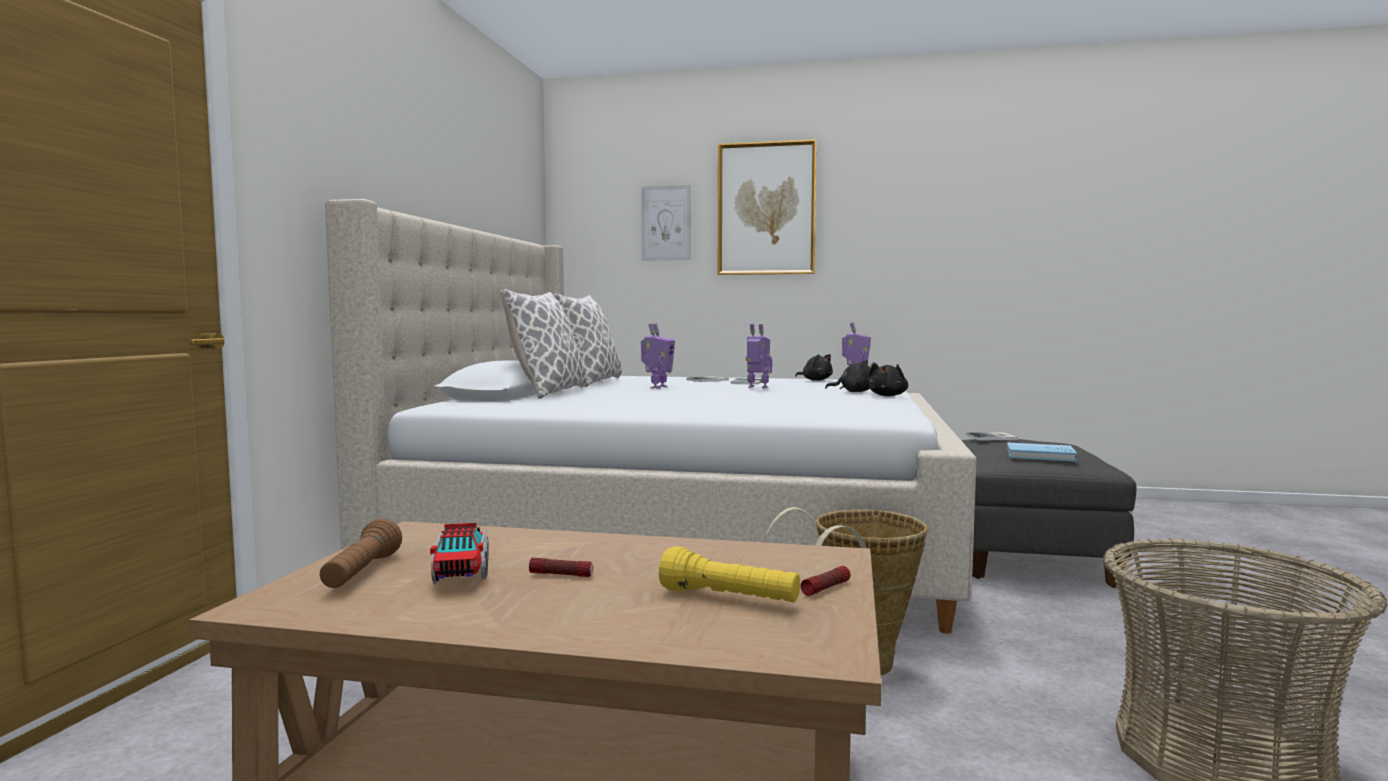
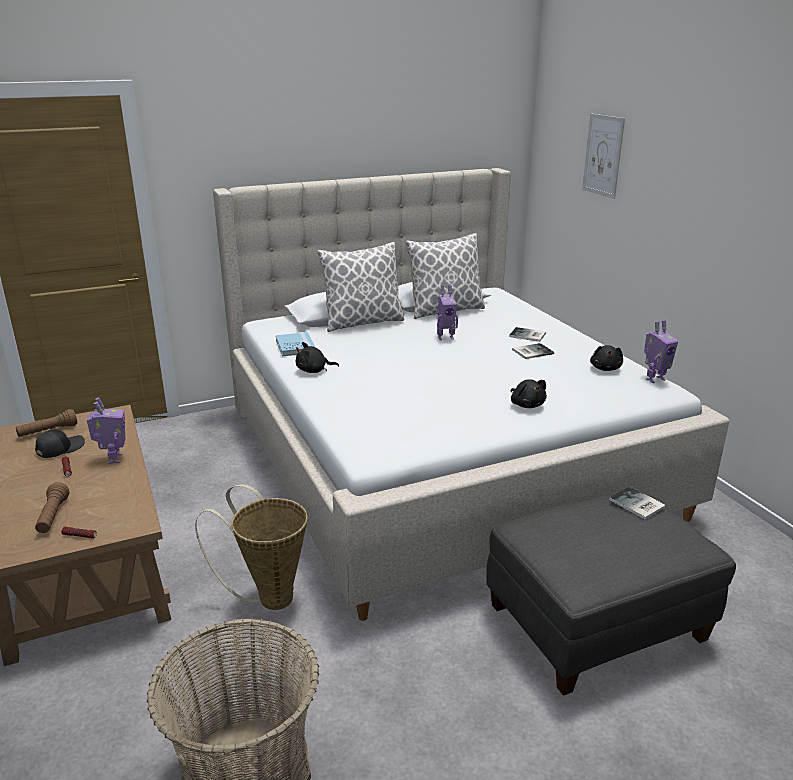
camera: 55 degrees right, 20 degrees up
(461, 572) = (60, 448): toy truck -> black cap
(729, 598) = (53, 516): yellow flashlight -> brown flashlight
(757, 387) = (501, 365): toy robot -> toy robot (113, 459)
(766, 209) = (678, 157): picture -> none
(888, 396) = (515, 423): black plush toy -> black plush toy (314, 370)
(1040, 455) = (571, 544): blue book -> blue book (295, 346)

